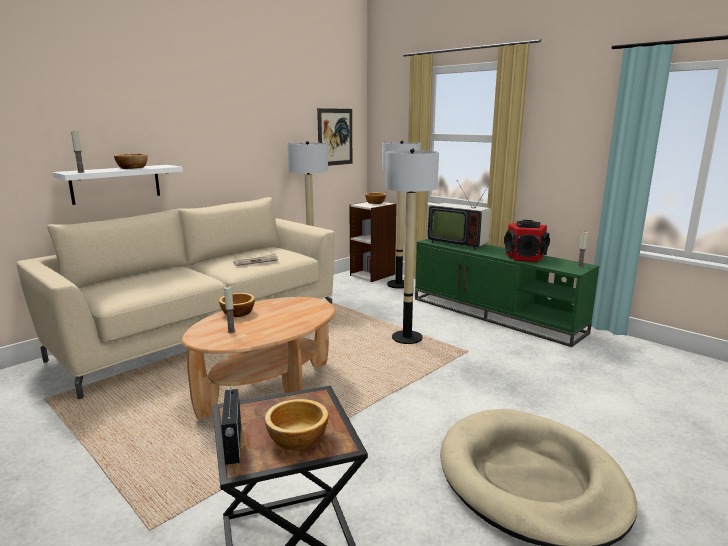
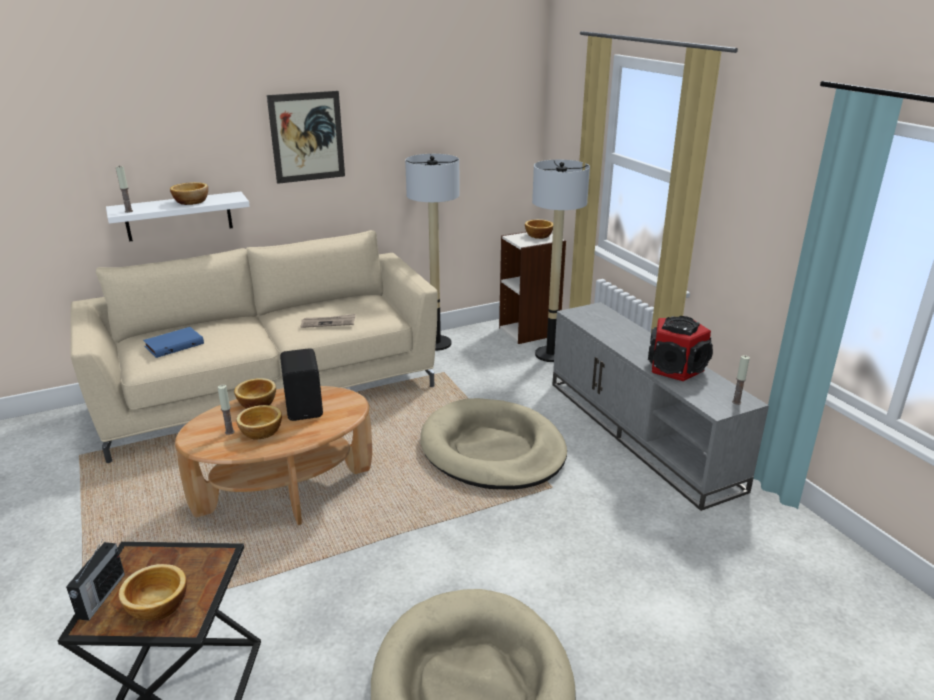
camera: 20 degrees right, 10 degrees up
(132, 285) = (174, 344): none -> blue book
(259, 328) = (260, 432): none -> bowl
(281, 310) = (305, 407): none -> black speaker
(335, 137) = (488, 141): picture -> picture (307, 137)
(407, 338) = (492, 450): floor lamp -> beige dog bed
(458, 243) = (609, 323): television -> none
(496, 315) = (641, 433): green tv stand -> grey tv stand

